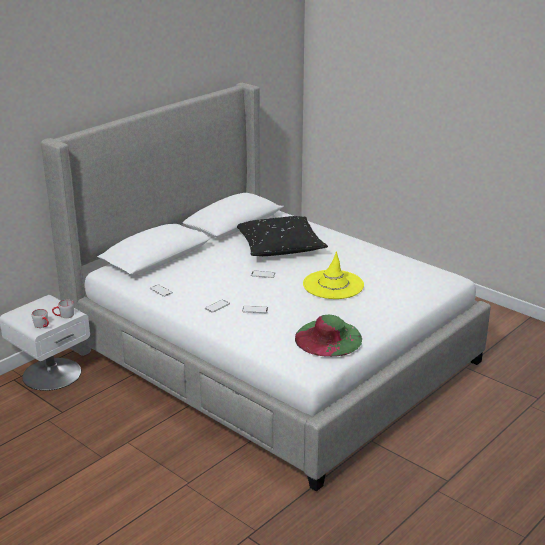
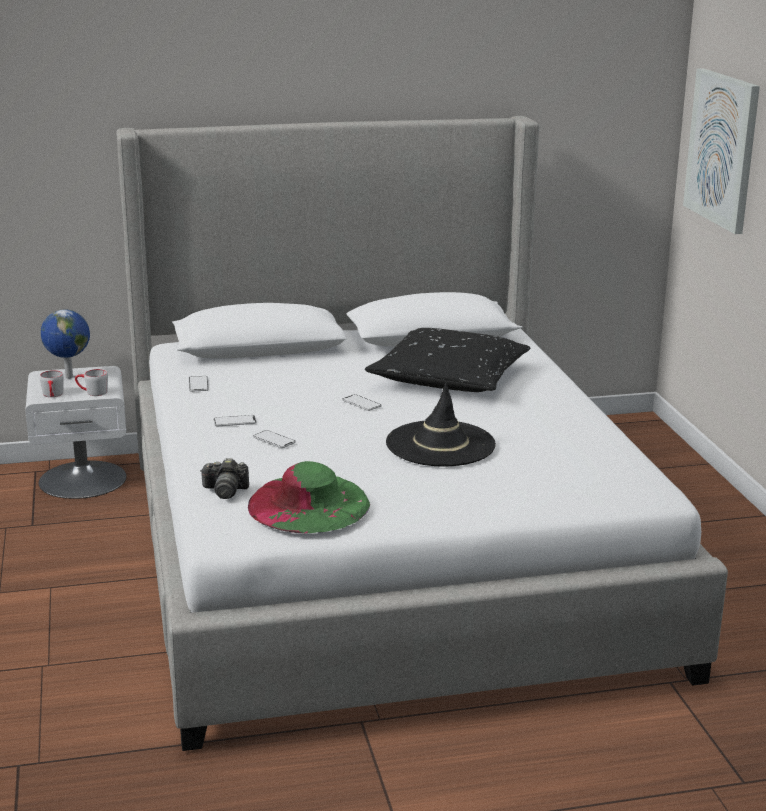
camera: 35 degrees right, 5 degrees down
(32, 311) = (68, 377): none -> globe
(278, 346) = (225, 491): none -> camera
(333, 285) = (440, 444): yellow hat -> black hat
(347, 84) = (723, 149): none -> picture

